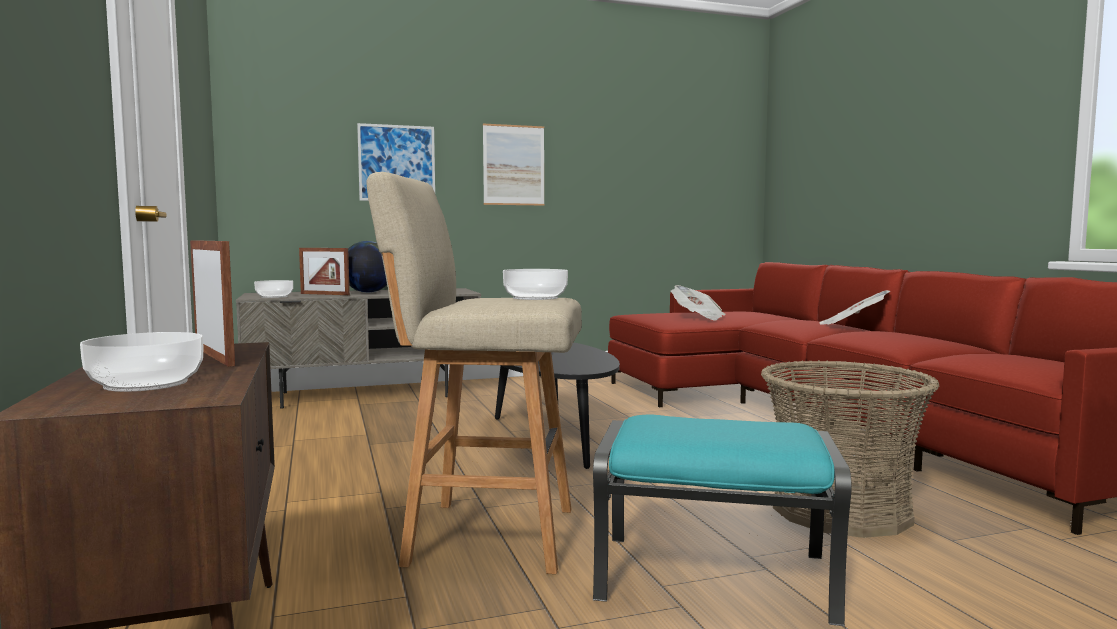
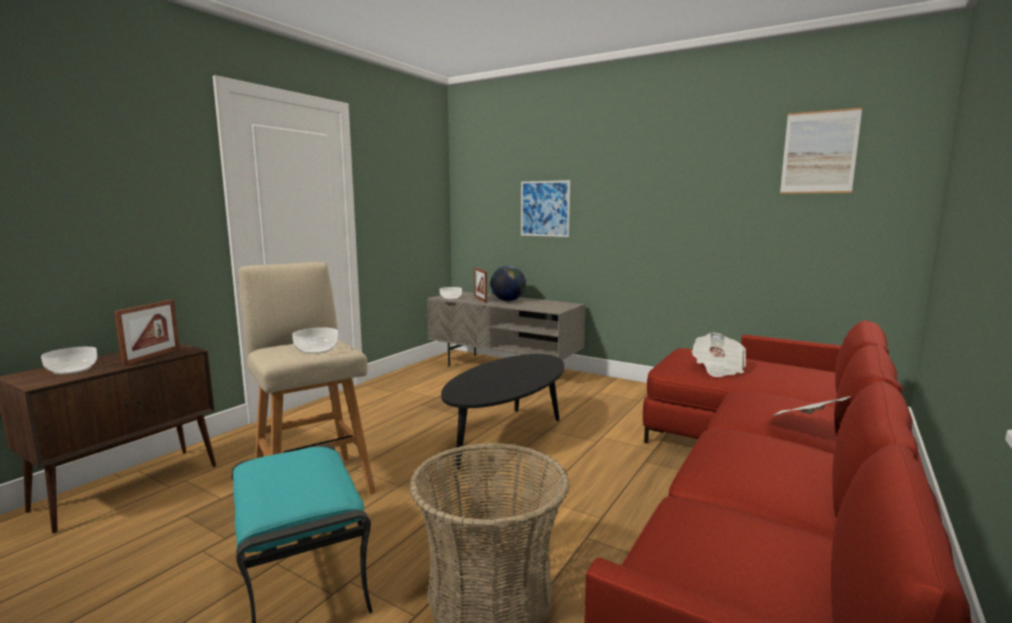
camera: 50 degrees right, 5 degrees up
(513, 165) = (630, 207): picture -> picture (819, 152)

